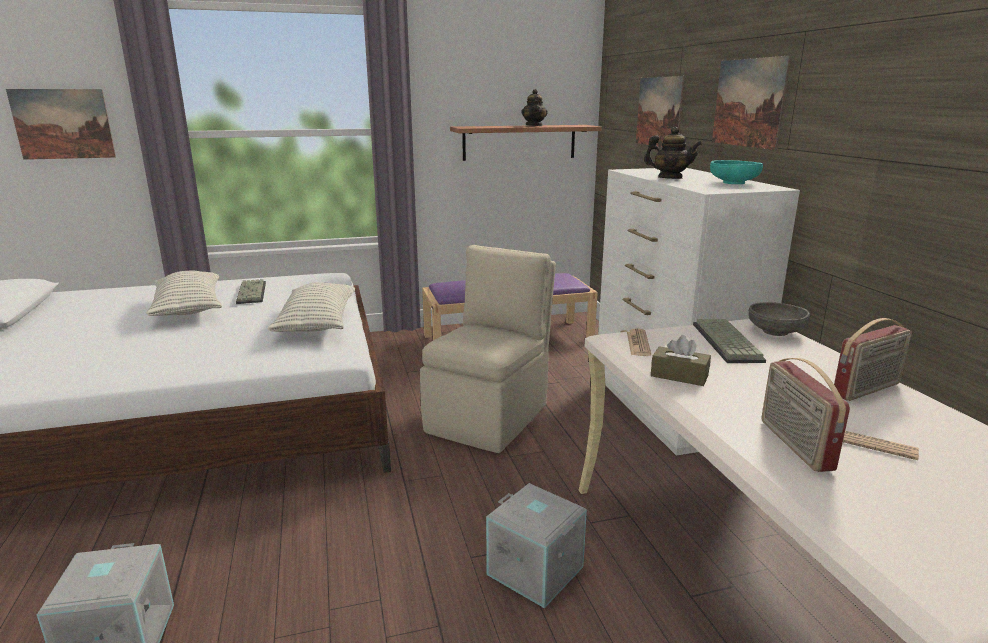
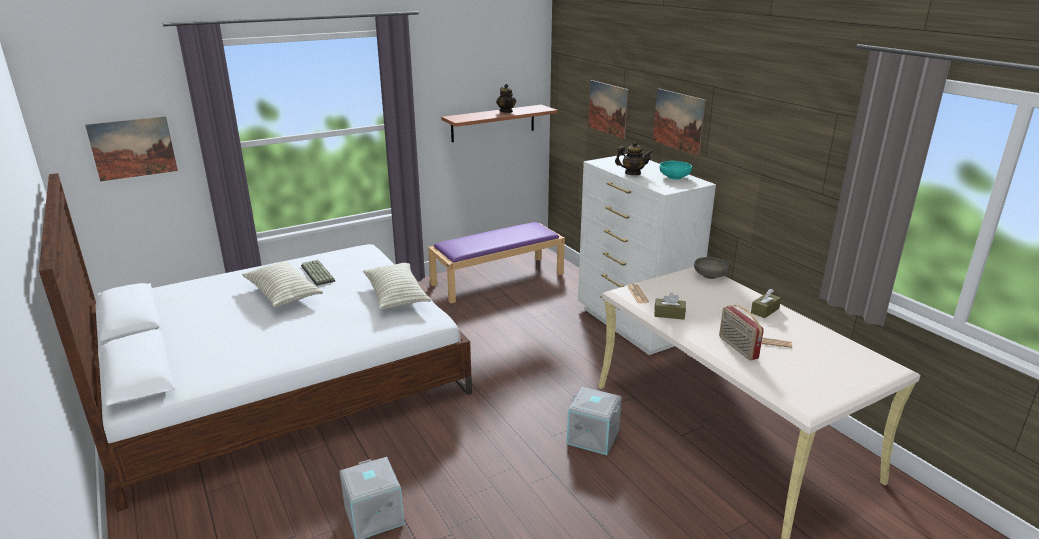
camera: 15 degrees left, 5 degrees up
(489, 417) = (517, 345): beige chair -> none
(728, 342) = (687, 287): keyboard -> none
(867, 390) = (765, 310): radio -> brown tissue box

